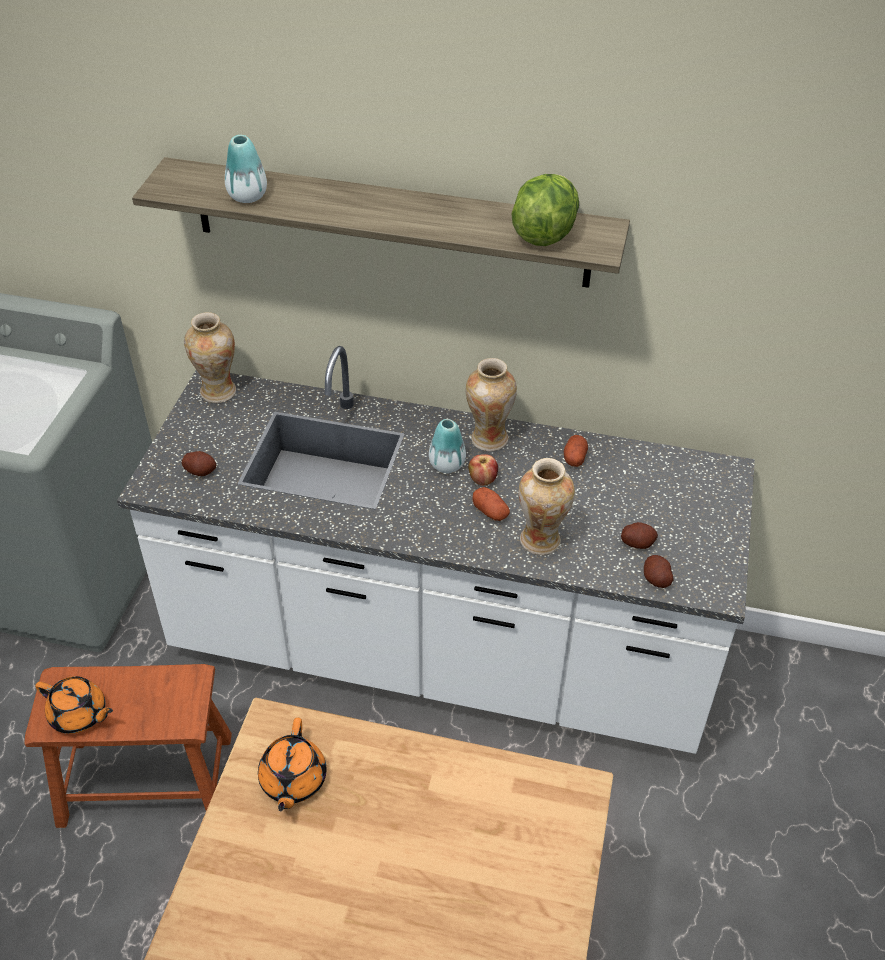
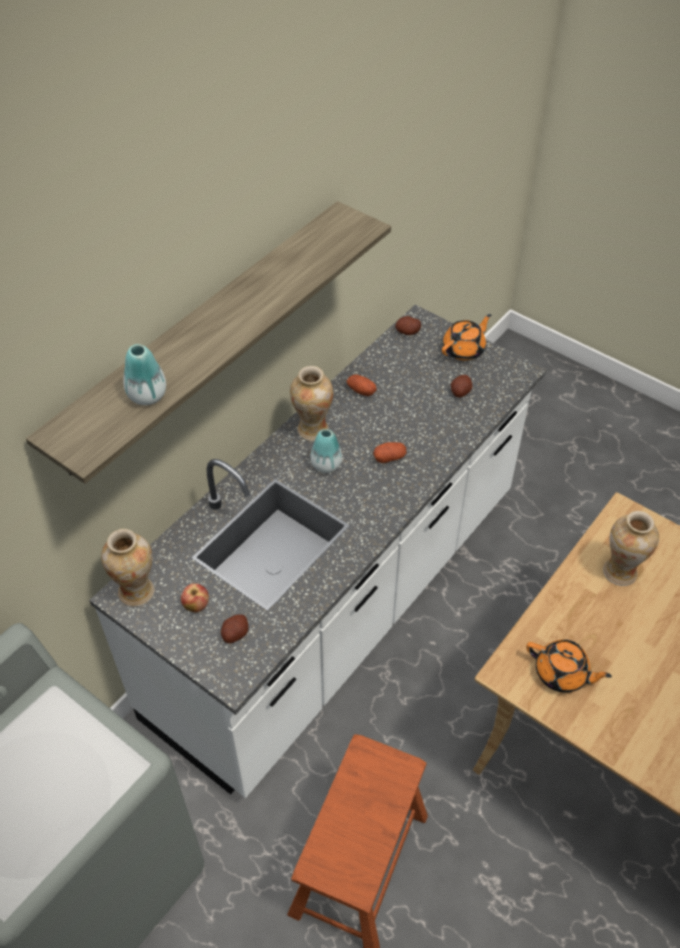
camera: 65 degrees left, 5 degrees up
(79, 715) = (361, 855): orange teapot -> orange teapot (464, 349)
(482, 480) = (355, 450): apple -> apple (196, 606)
(540, 540) = (432, 440): vase -> vase (620, 572)
(544, 232) = (326, 245): lettuce -> none
(656, 579) = (496, 396): potato -> potato (407, 332)

